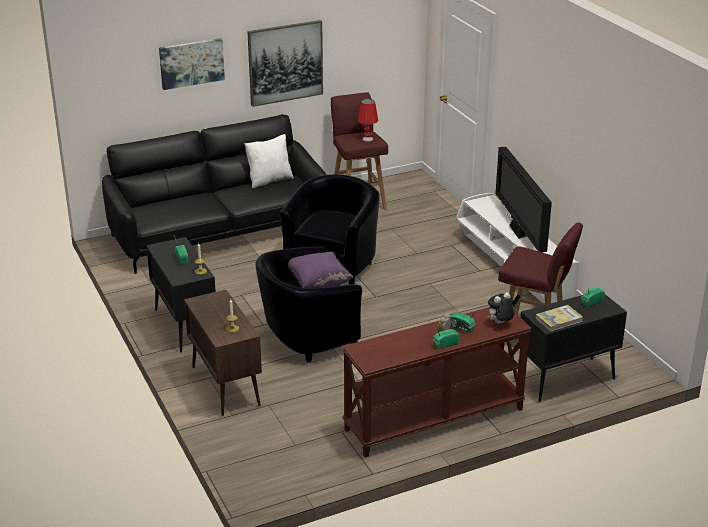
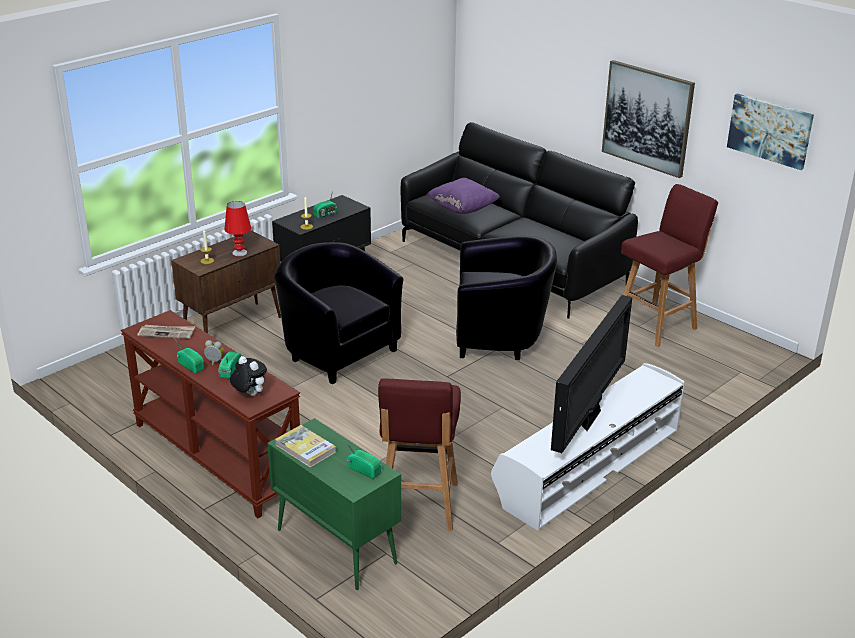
camera: 70 degrees right, 0 degrees up
(191, 63) = (555, 72): picture -> picture (770, 130)
(269, 180) = (565, 235): white pillow -> none
(318, 283) = (359, 302): purple pillow -> purple pillow (463, 209)
(367, 139) = (661, 246): red table lamp -> red table lamp (239, 252)
(384, 350) = (167, 333): none -> newspaper
(518, 232) = (589, 417): television -> television turned 150 degrees clockwise
(565, 380) = (335, 546): black cabinet -> green cabinet

